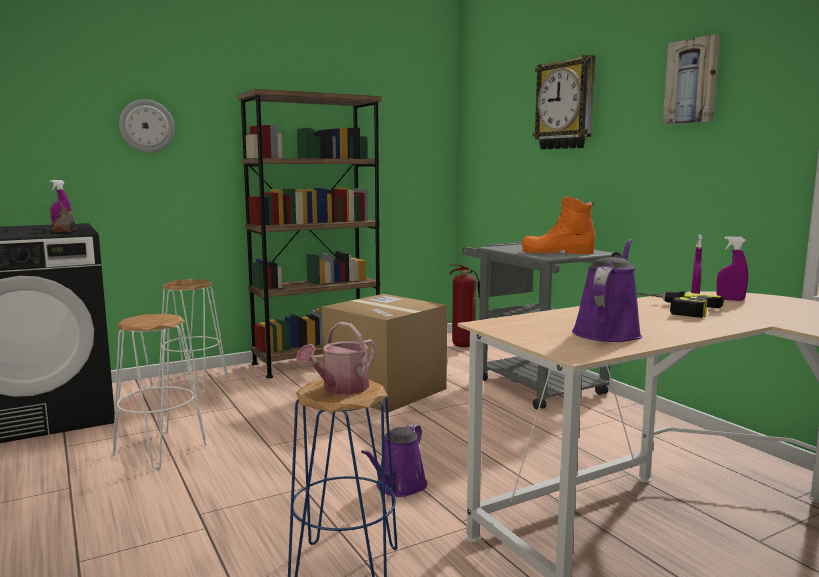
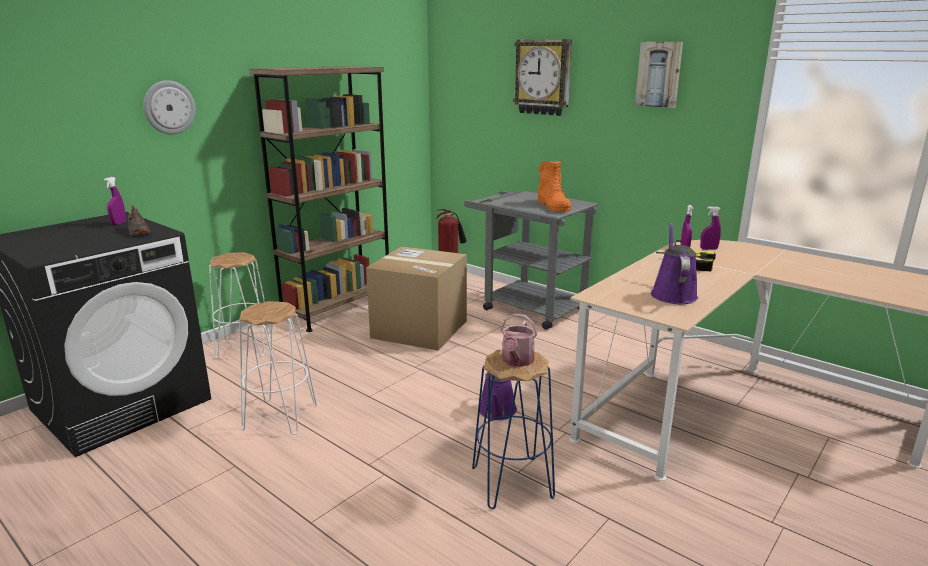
camera: 20 degrees left, 10 degrees up
(557, 252) = (553, 206): orange boot -> orange boot turned 90 degrees counterclockwise

